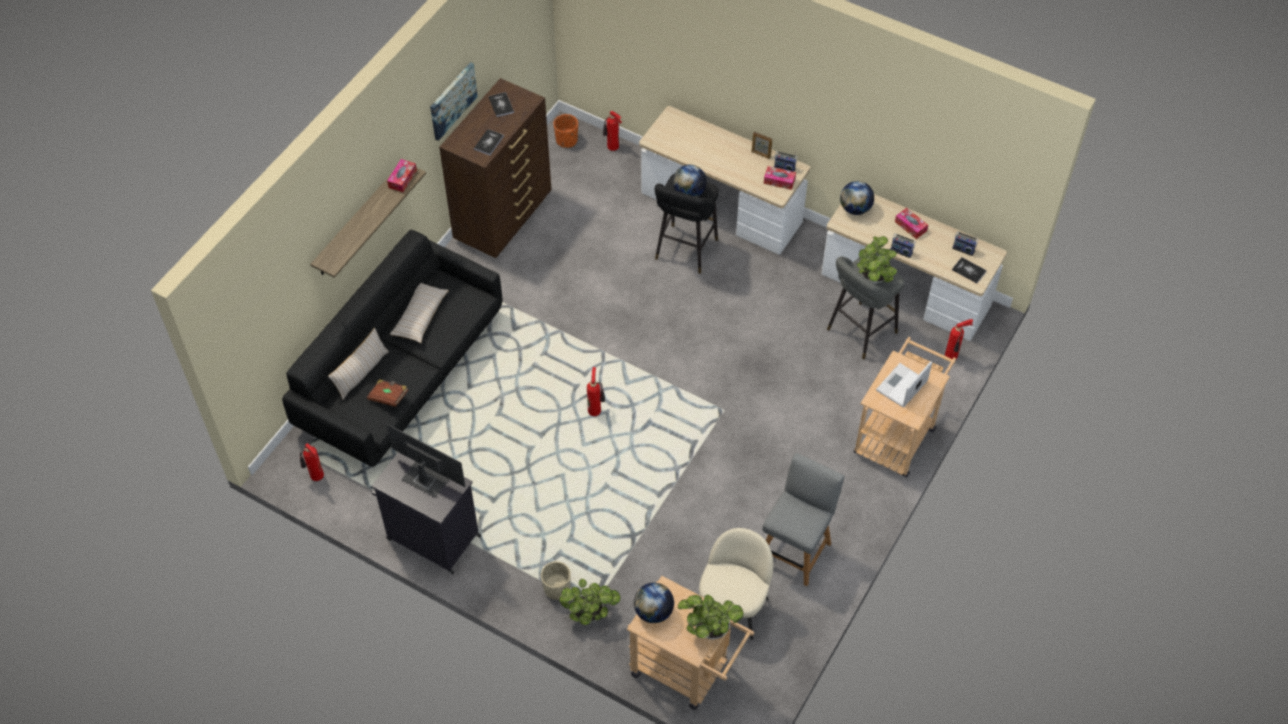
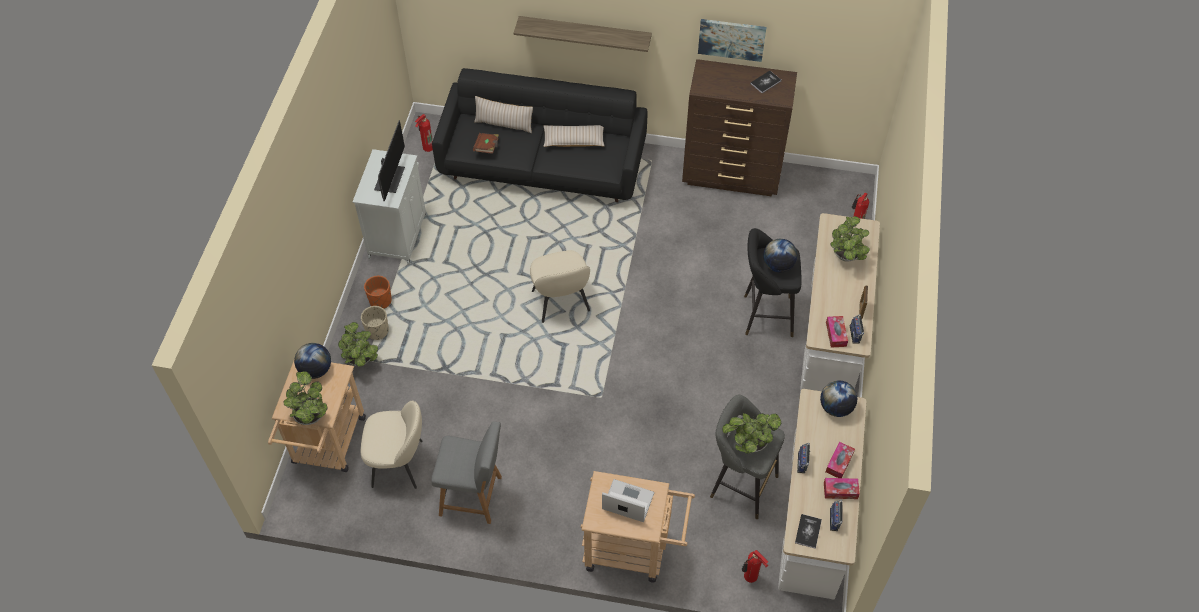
camera: 70 degrees right, 0 degrees up
(402, 179) = (632, 38): tissue box -> tissue box (840, 491)
(432, 537) = (398, 235): black cabinet -> white cabinet
(488, 142) = (718, 88): book -> none
(566, 140) = (843, 190): orange planter -> orange planter (380, 301)
(595, 410) = (561, 303): fire extinguisher -> beige chair
(698, 143) = (846, 257): none -> potted plant

